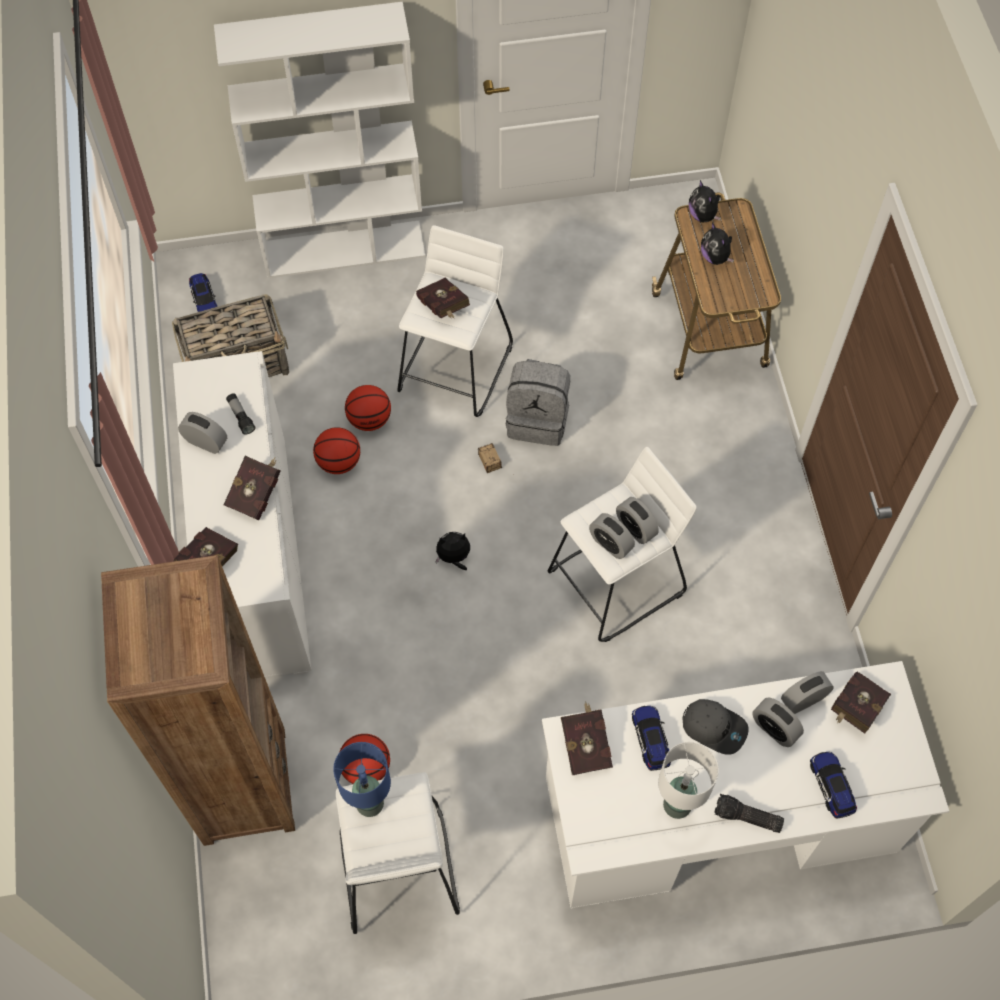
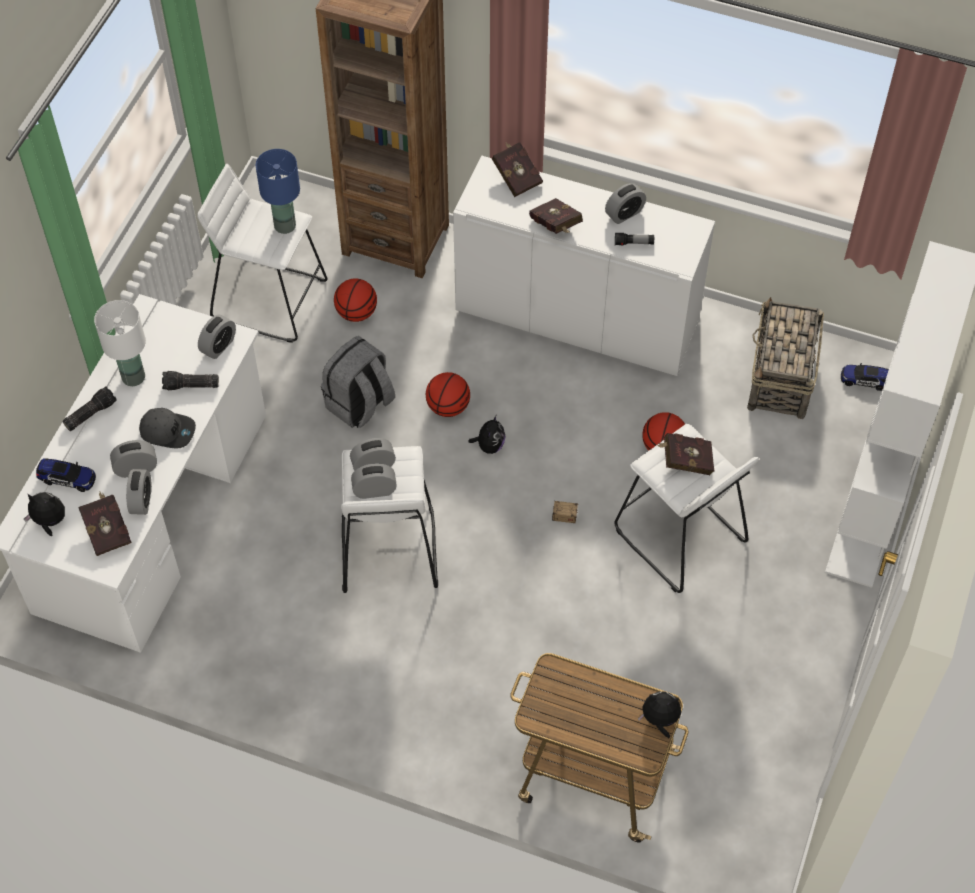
camera: 120 degrees right, 5 degrees down
(339, 462) = (633, 407): basketball -> basketball (448, 407)
(538, 419) = (584, 573): grey backpack -> grey backpack (360, 405)
(585, 744) = (218, 346): red book -> alarm clock
(650, 740) = (190, 386): toy car -> flashlight
(714, 727) = (168, 431): grey cap -> grey cap turned 135 degrees counterclockwise
(715, 257) = (602, 701): plush toy -> plush toy (49, 522)

